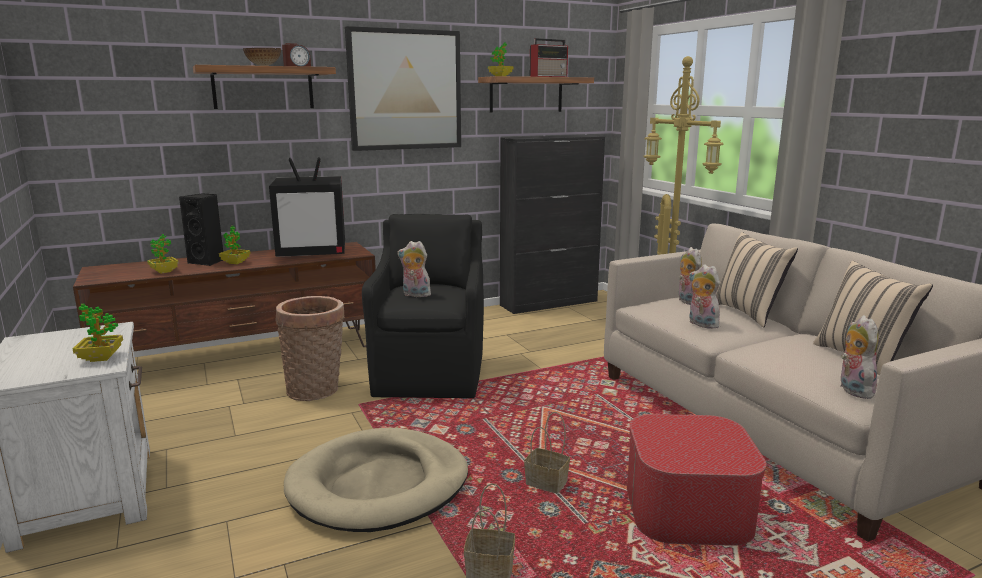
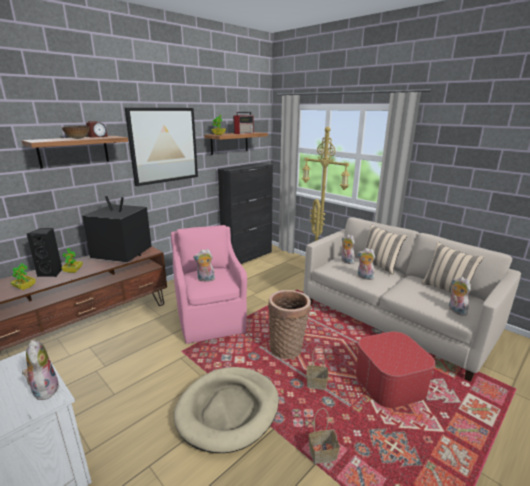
camera: 20 degrees left, 5 degrees up
(101, 358) = (44, 389): potted plant -> plush toy
(314, 253) = (122, 255): television -> television turned 135 degrees counterclockwise
(316, 390) = (148, 345): basket -> basket (287, 348)
(430, 374) = (211, 319): black armchair -> pink armchair

